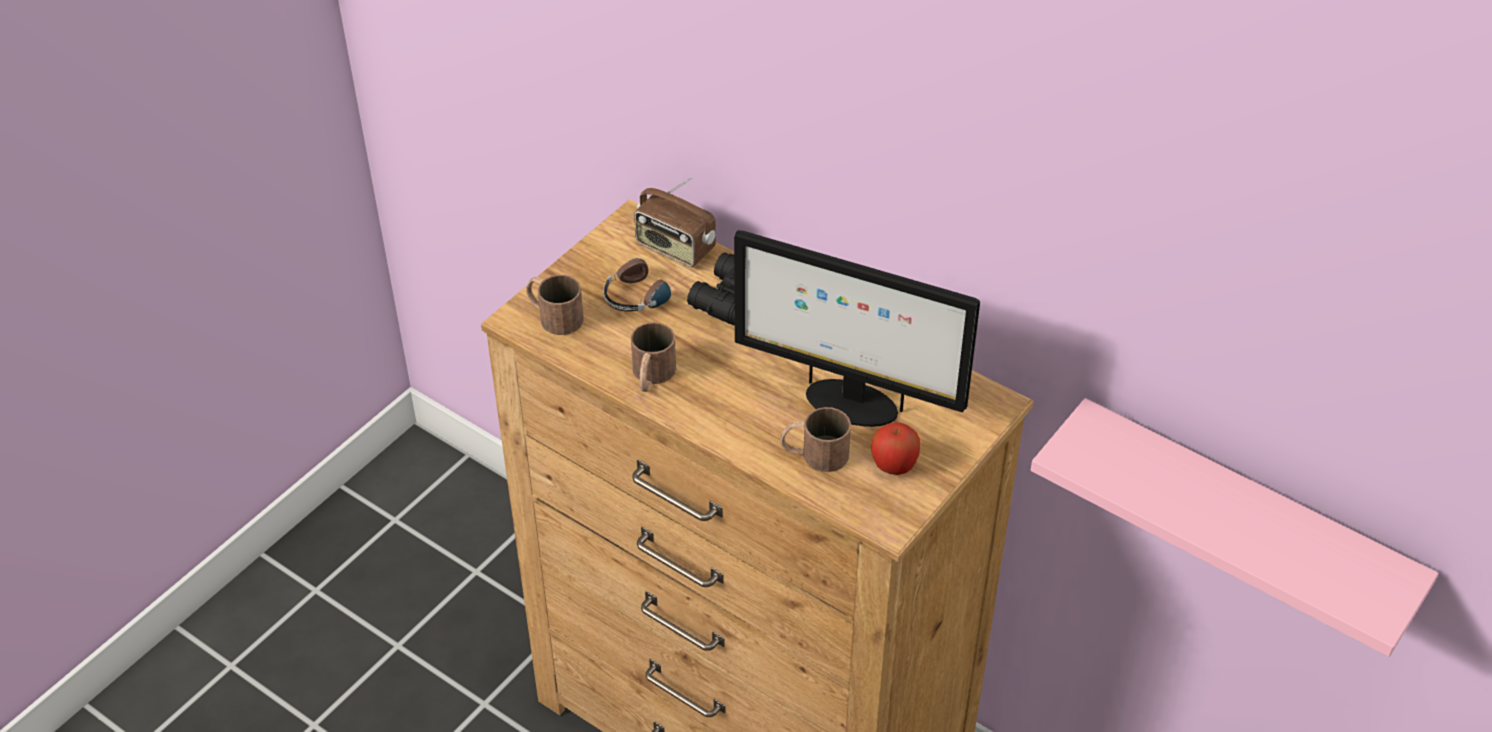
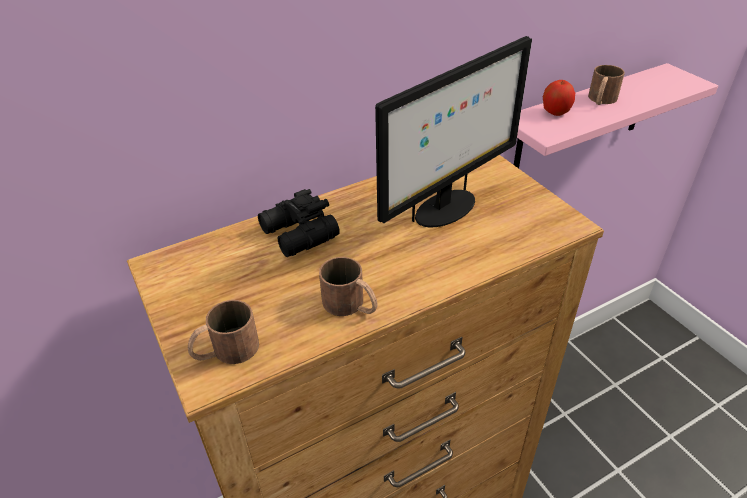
camera: 65 degrees left, 5 degrees down
(645, 292) = (248, 280): headphones -> none
(674, 248) = (212, 249): radio -> none
(814, 454) = (488, 239): brown mug -> brown mug (601, 100)
(894, 465) = (516, 206): apple -> apple (556, 112)

